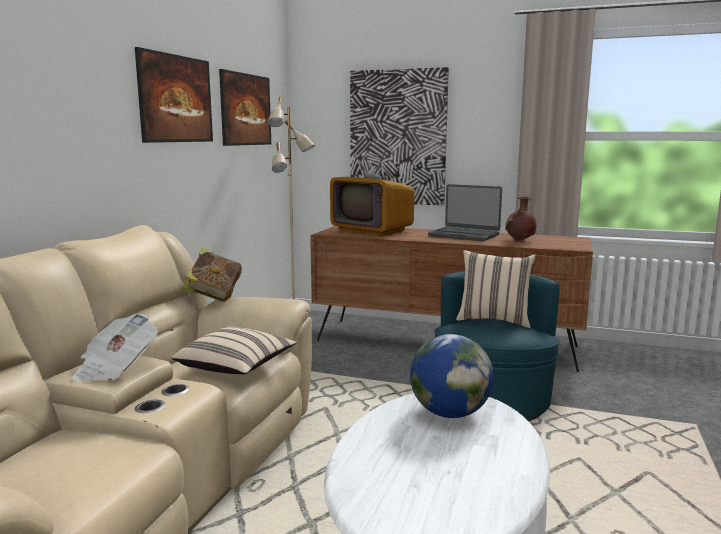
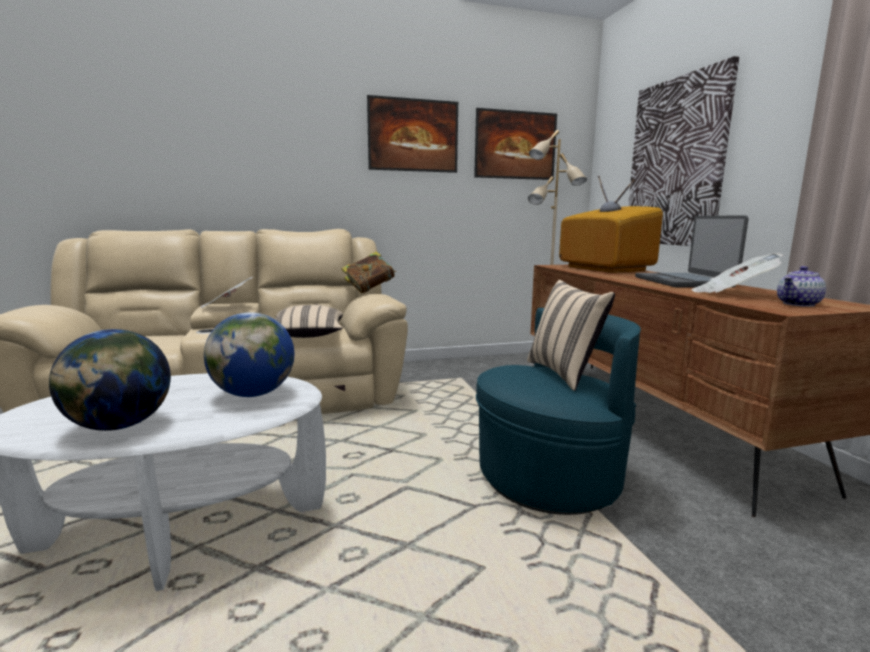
camera: 55 degrees right, 0 degrees up
(372, 230) = (604, 269): television -> television turned 150 degrees clockwise
(488, 476) = (119, 426): none -> globe
(519, 240) = (732, 293): brown vase -> newspaper
(563, 242) = (798, 304): none -> teapot

